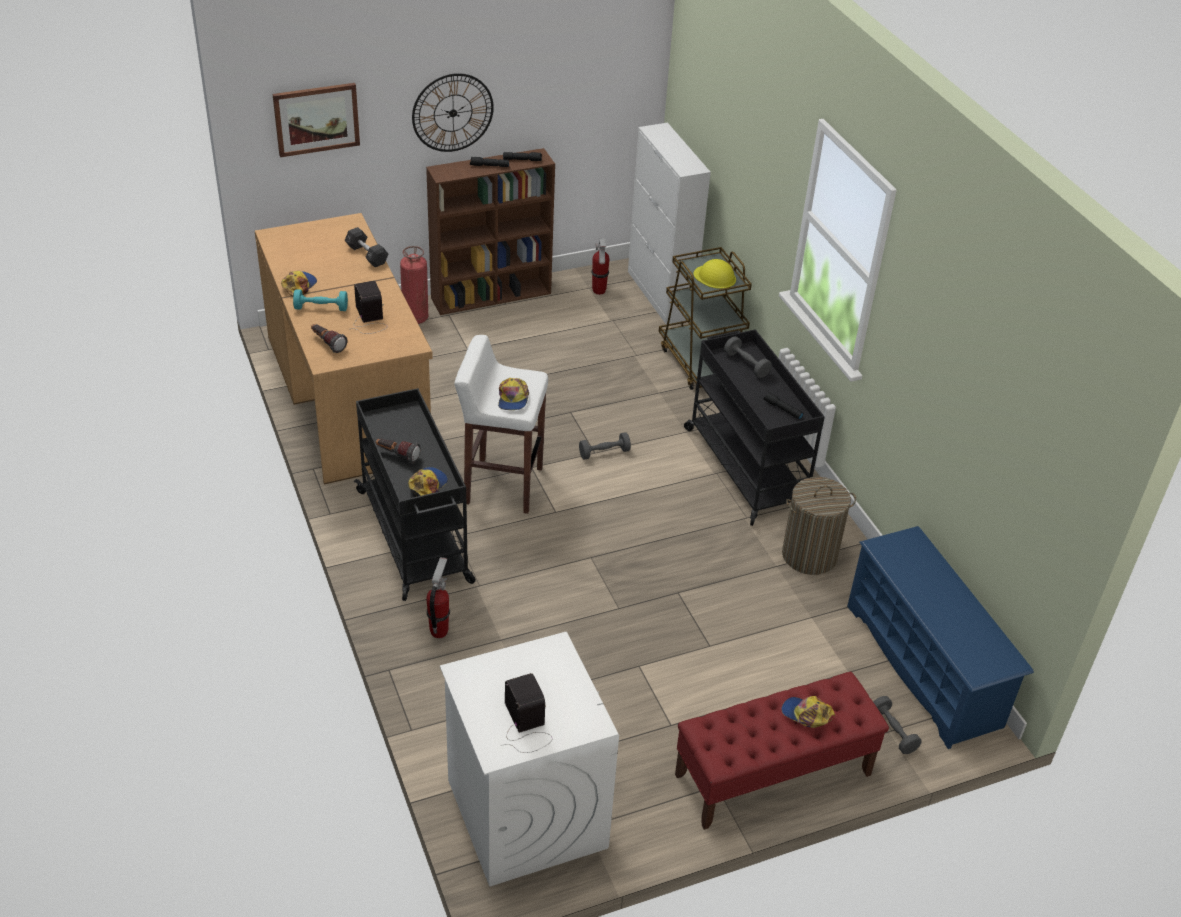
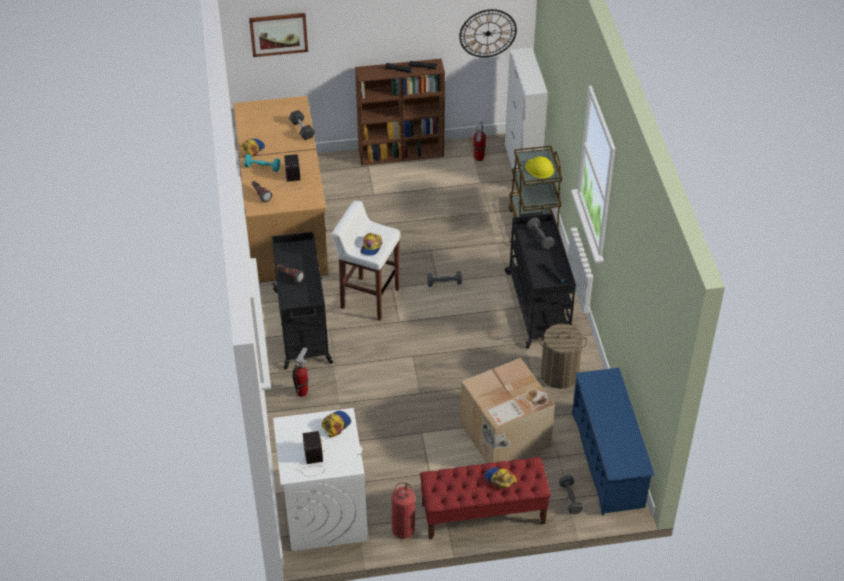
camera: 15 degrees right, 5 degrees up
(415, 318) = (343, 166): fire extinguisher -> fire extinguisher (403, 530)
(427, 485) = (303, 299): cap -> cap (336, 424)
(452, 113) = (374, 33): wall clock -> wall clock (488, 33)
(763, 653) = (504, 436): none -> cardboard box

